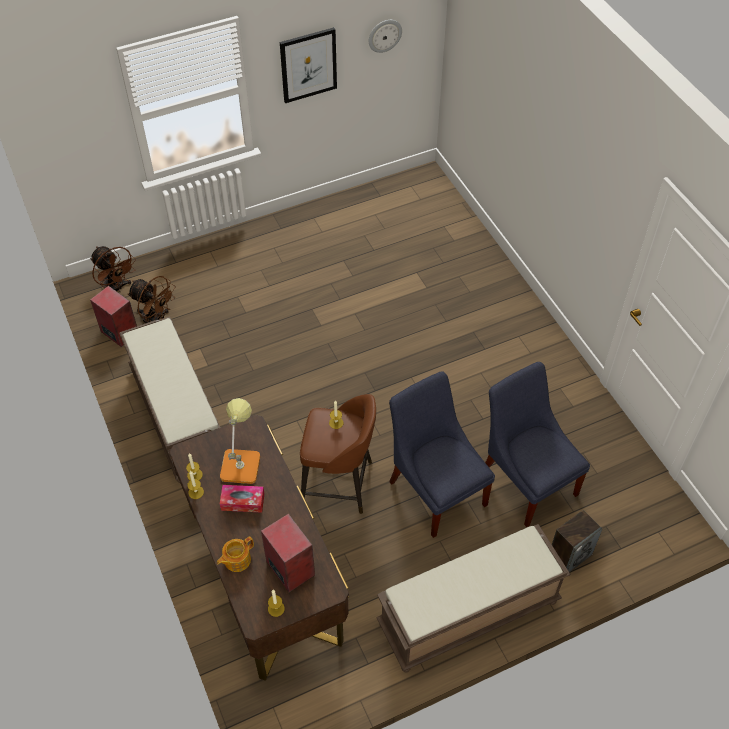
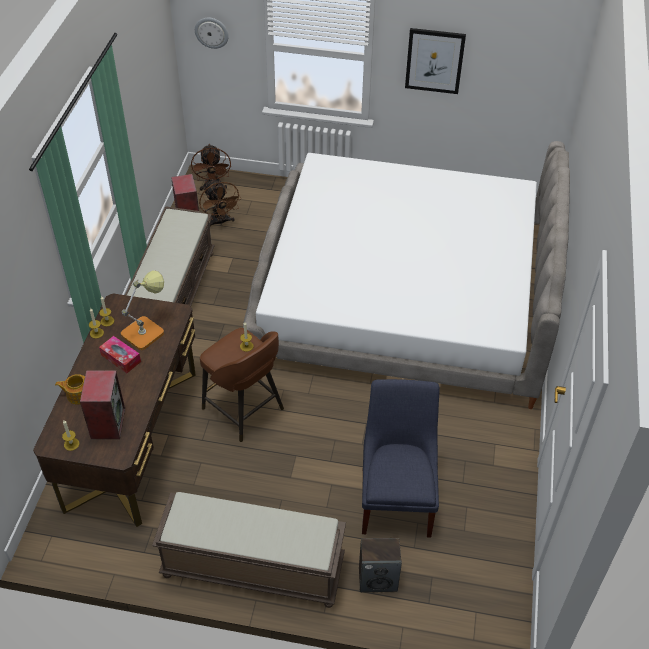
camera: 35 degrees right, 5 degrees down
(382, 301) = (404, 296): none -> bed
(384, 35) = (516, 62): wall clock -> wall clock (211, 32)
(436, 489) = (315, 459): blue chair -> none

